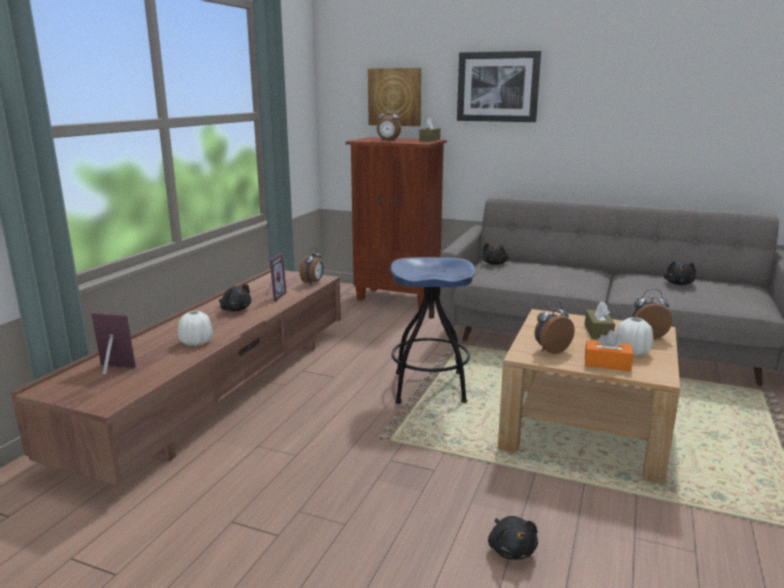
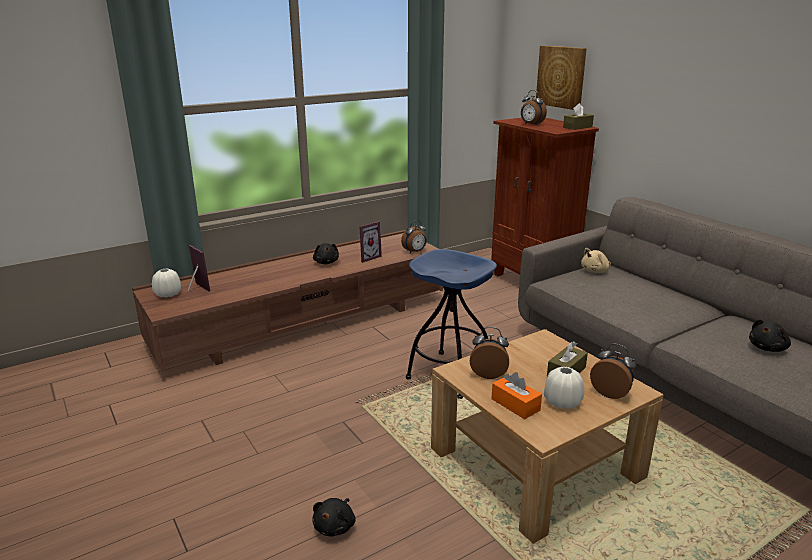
camera: 35 degrees right, 5 degrees up
(196, 342) = (266, 282): white vase -> white vase (168, 294)
(495, 263) = (595, 271): black plush toy -> beige plush toy
(497, 87) = (655, 75): picture -> none

